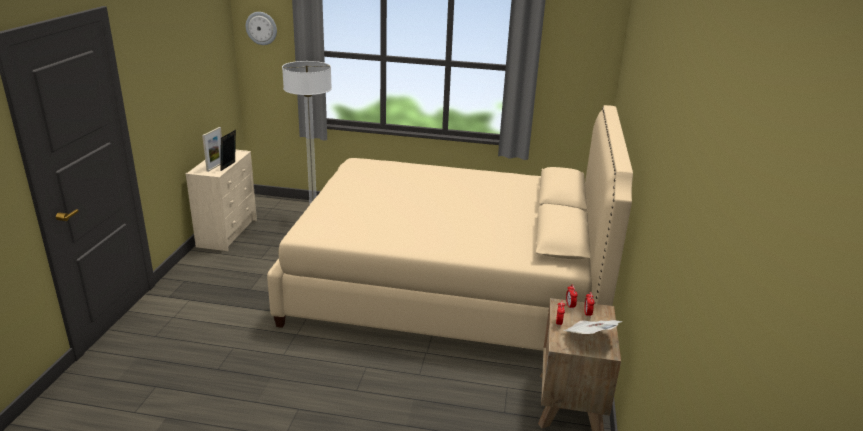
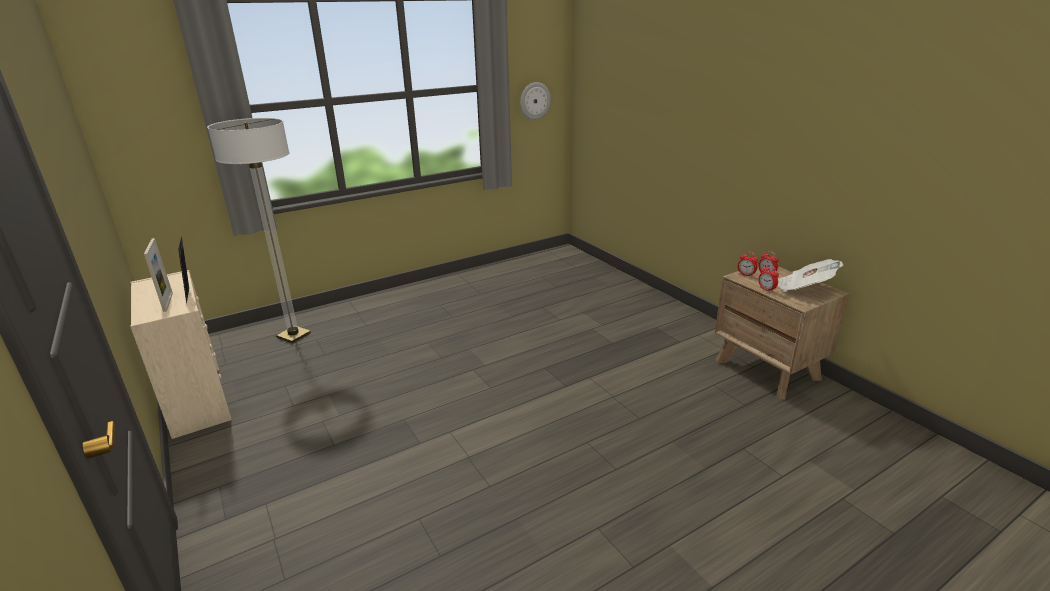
camera: 40 degrees left, 0 degrees up
(261, 28) = (127, 86): wall clock -> wall clock (534, 101)
(448, 287) = (536, 333): beige bed -> none

